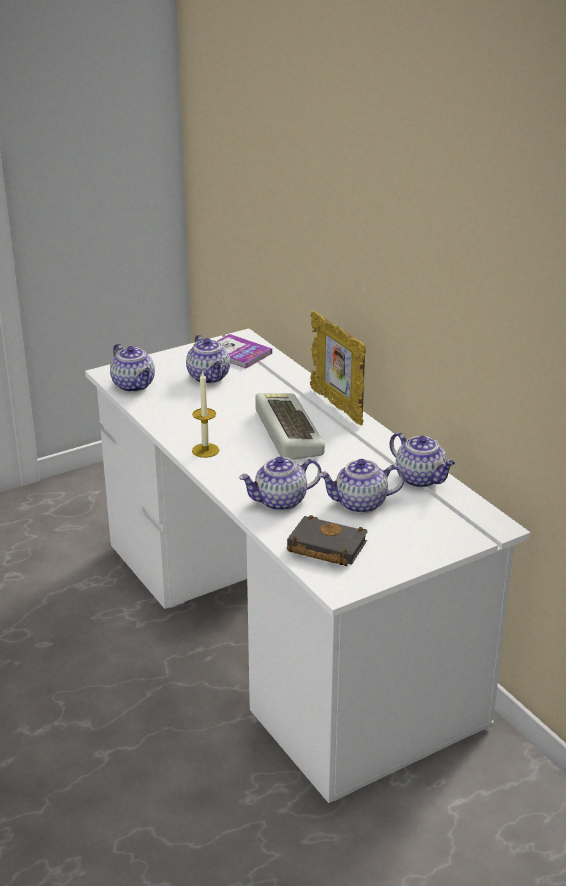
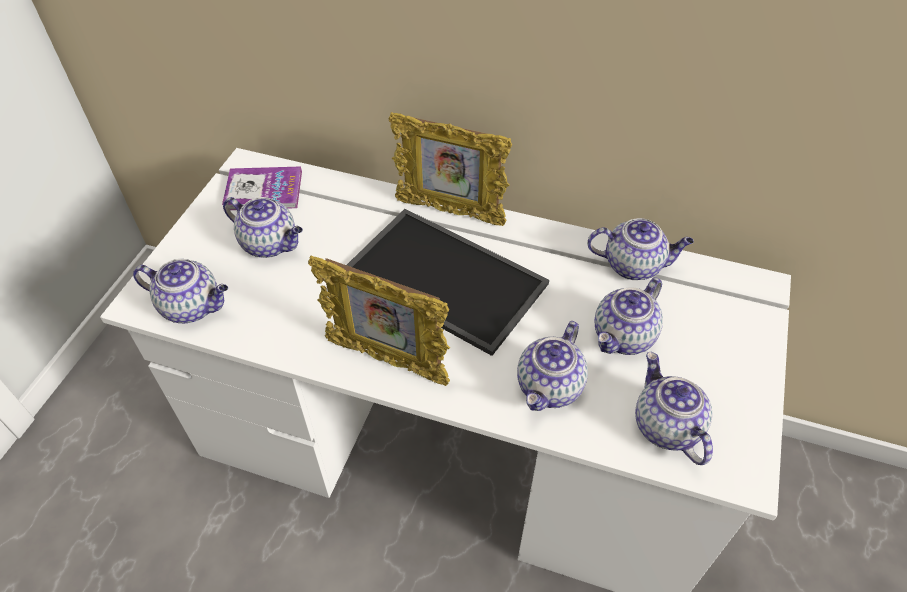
camera: 40 degrees left, 20 degrees up
(205, 450) = (387, 360): candle -> picture frame
(285, 432) = (441, 279): keyboard -> tray
(324, 547) = (665, 426): black book -> teapot

